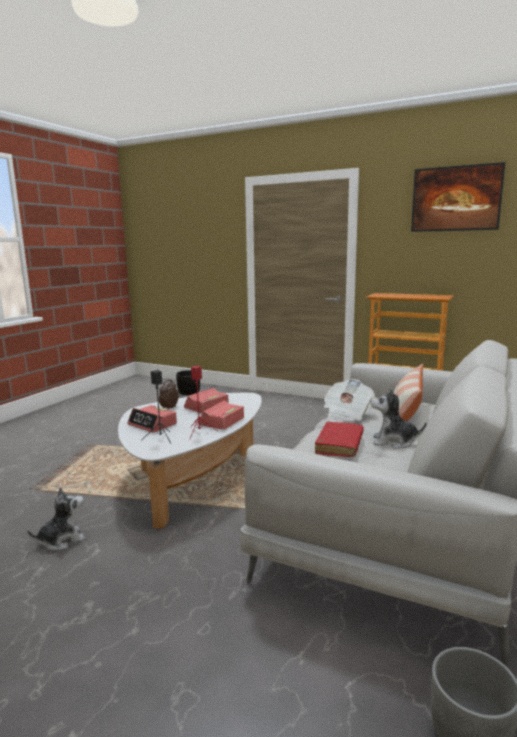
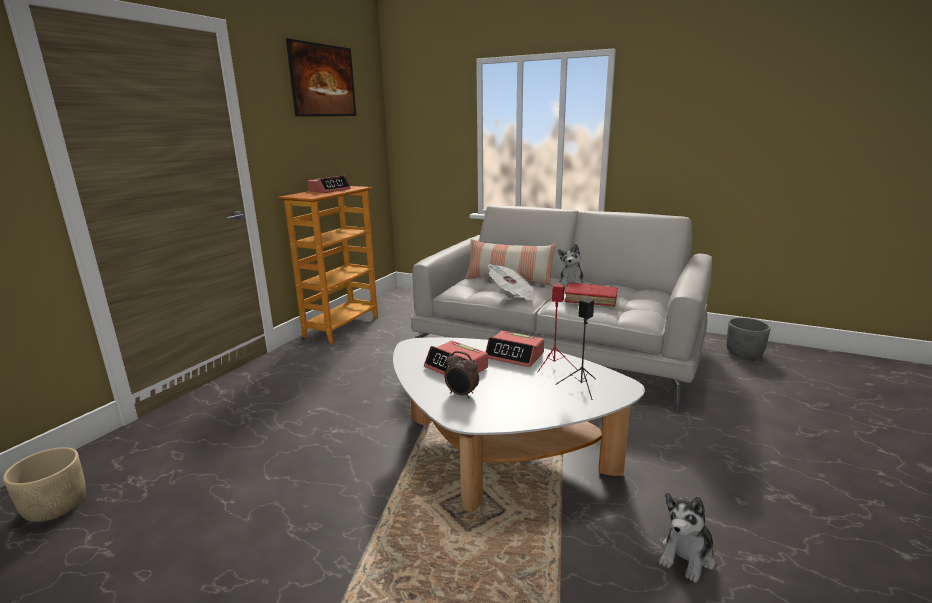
camera: 90 degrees left, 5 degrees up
(61, 540) = (687, 556): plush toy -> plush toy turned 105 degrees counterclockwise
(152, 424) = (532, 399): alarm clock -> alarm clock (329, 190)
(189, 393) = (56, 507): black planter -> beige planter

